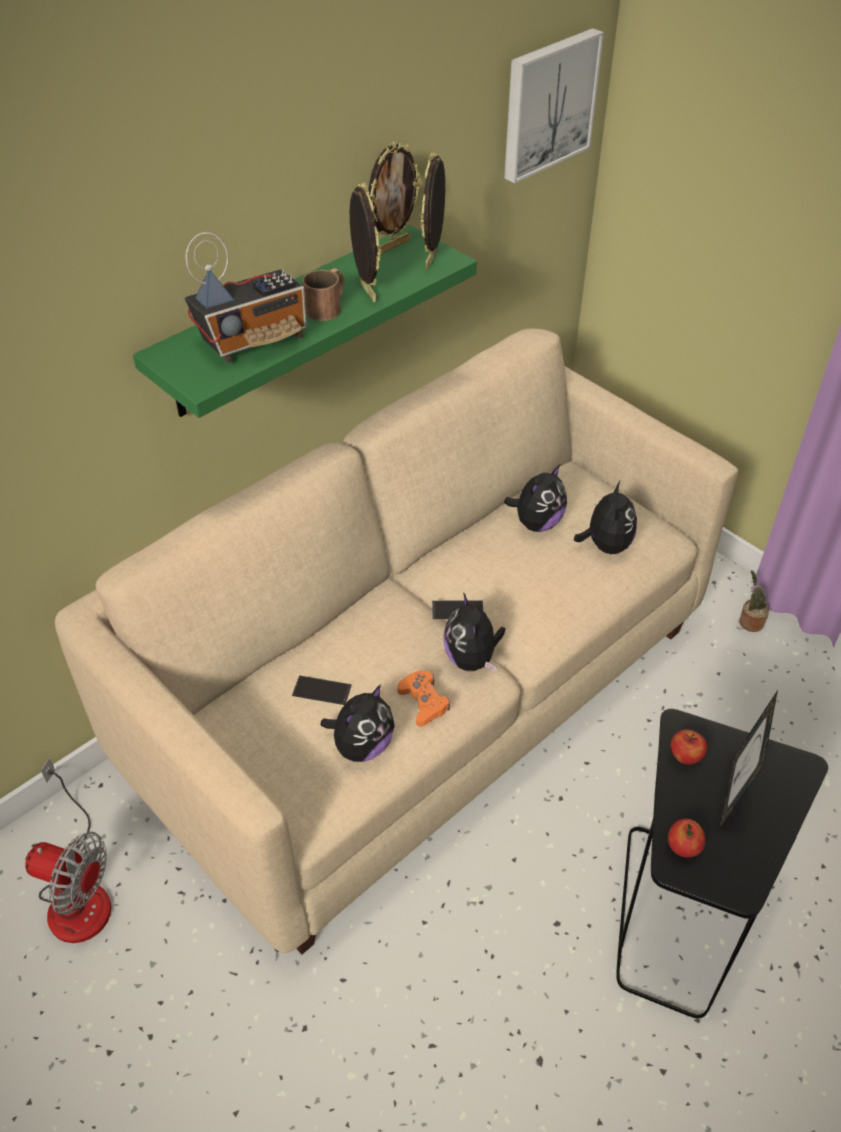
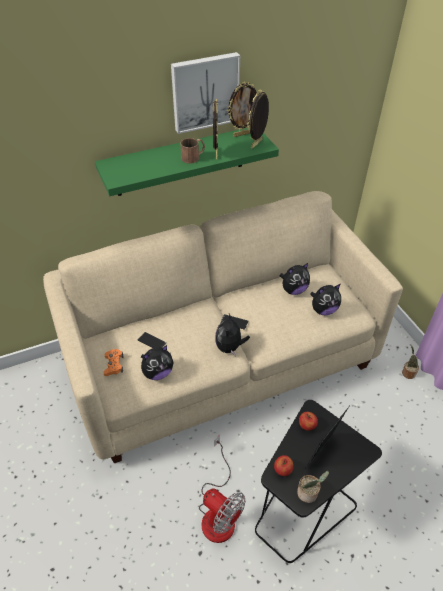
camera: 20 degrees right, 0 degrees up
(77, 891) = (33, 402): fan -> fan (218, 512)
(254, 341) = (150, 166): radio -> none
(423, 702) = (195, 361): orange game controller -> orange game controller (114, 365)
(547, 104) = (347, 76): picture -> picture (205, 92)
(605, 545) = (323, 310): plush toy -> plush toy turned 45 degrees clockwise
(745, 872) = (309, 493): none -> potted plant

